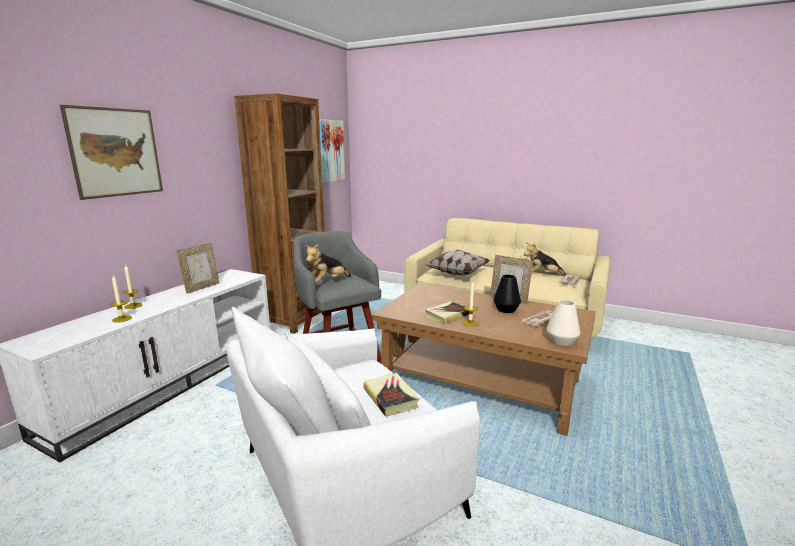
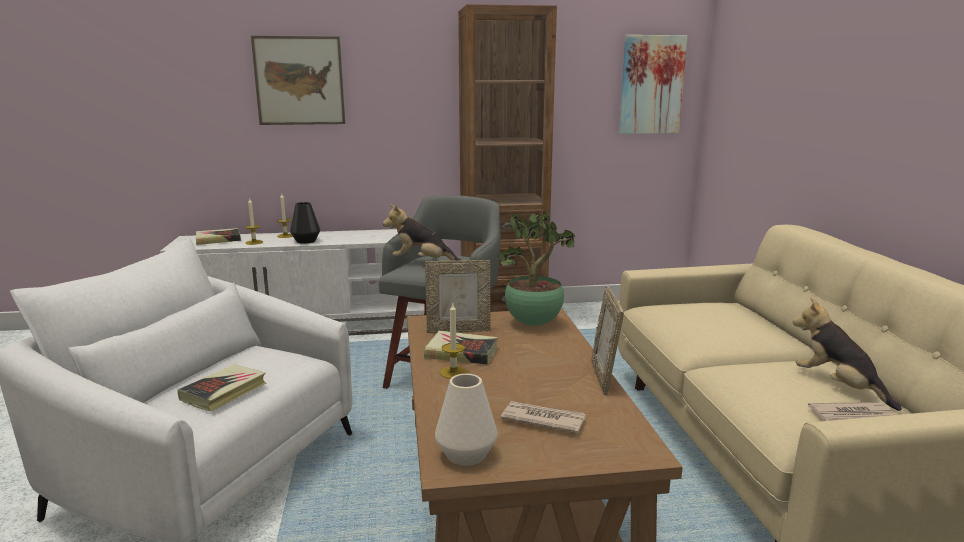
camera: 55 degrees right, 0 degrees up
(69, 330) = (218, 240): none -> book
(201, 287) = (357, 236): picture frame -> picture frame (458, 330)
(430, 293) = (535, 324): none -> potted plant
(456, 274) = (678, 321): pillow -> none
(506, 310) = (548, 385): black vase -> black vase (306, 241)

